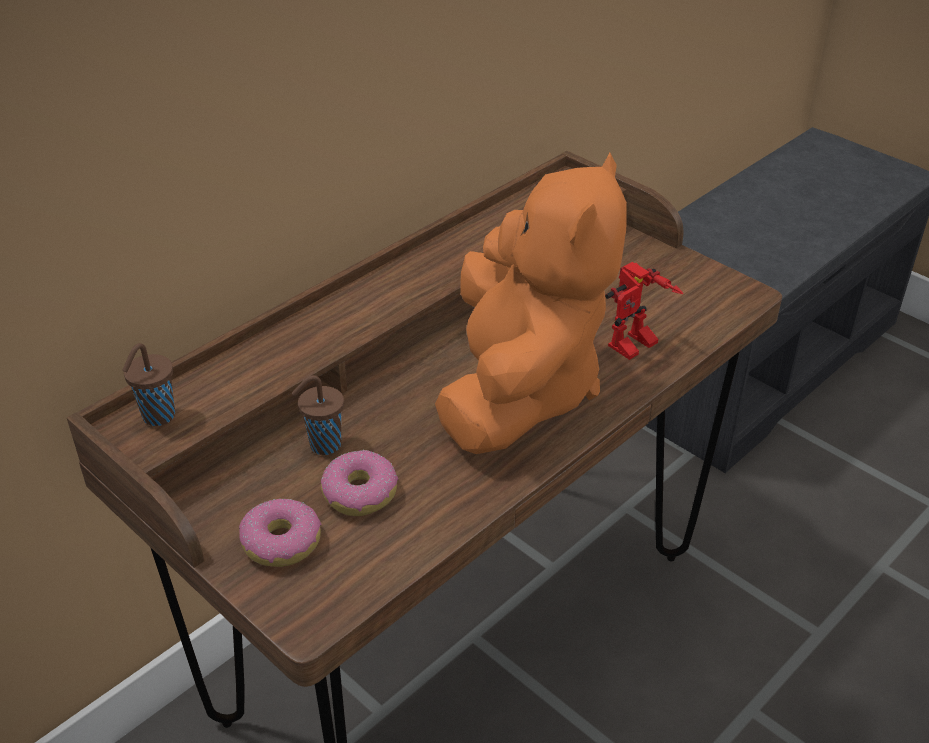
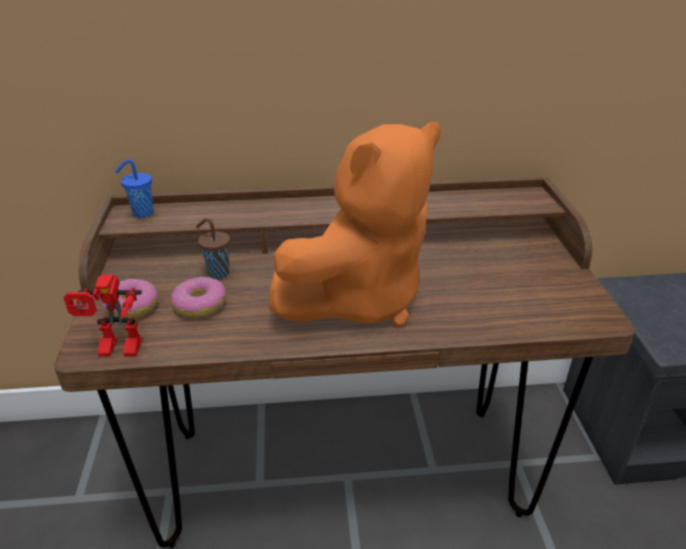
camera: 40 degrees right, 5 degrees down
(157, 417) = (142, 214): brown cup -> blue cup
(635, 348) = (467, 312): toy robot -> toy robot (116, 351)

